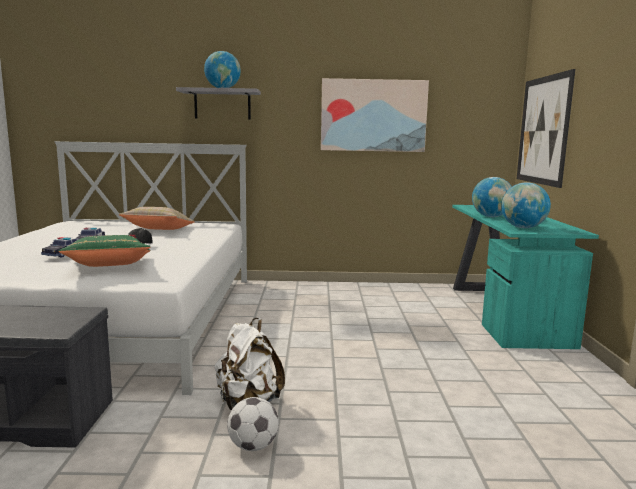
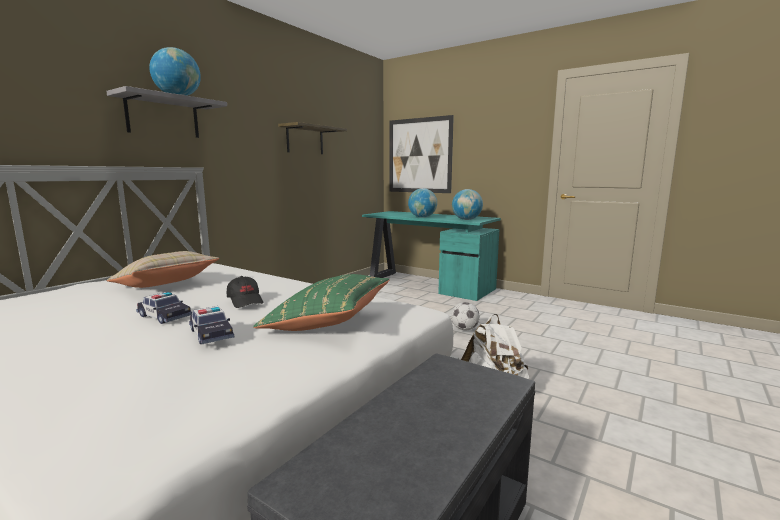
camera: 55 degrees left, 0 degrees up
(253, 446) = (564, 407): football -> football (464, 329)
(373, 115) = (305, 140): picture -> shelf

